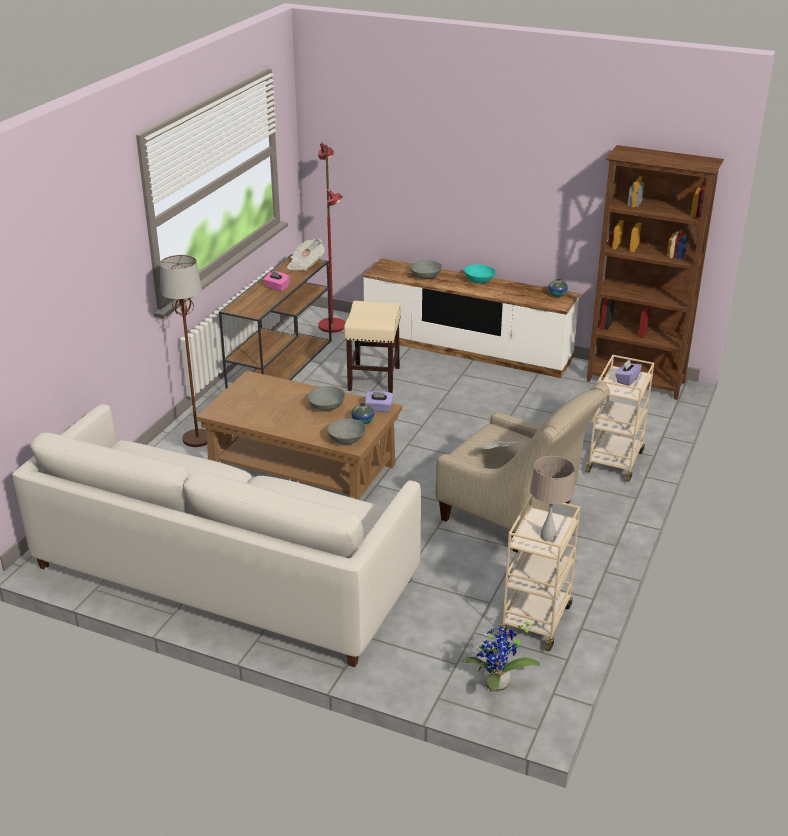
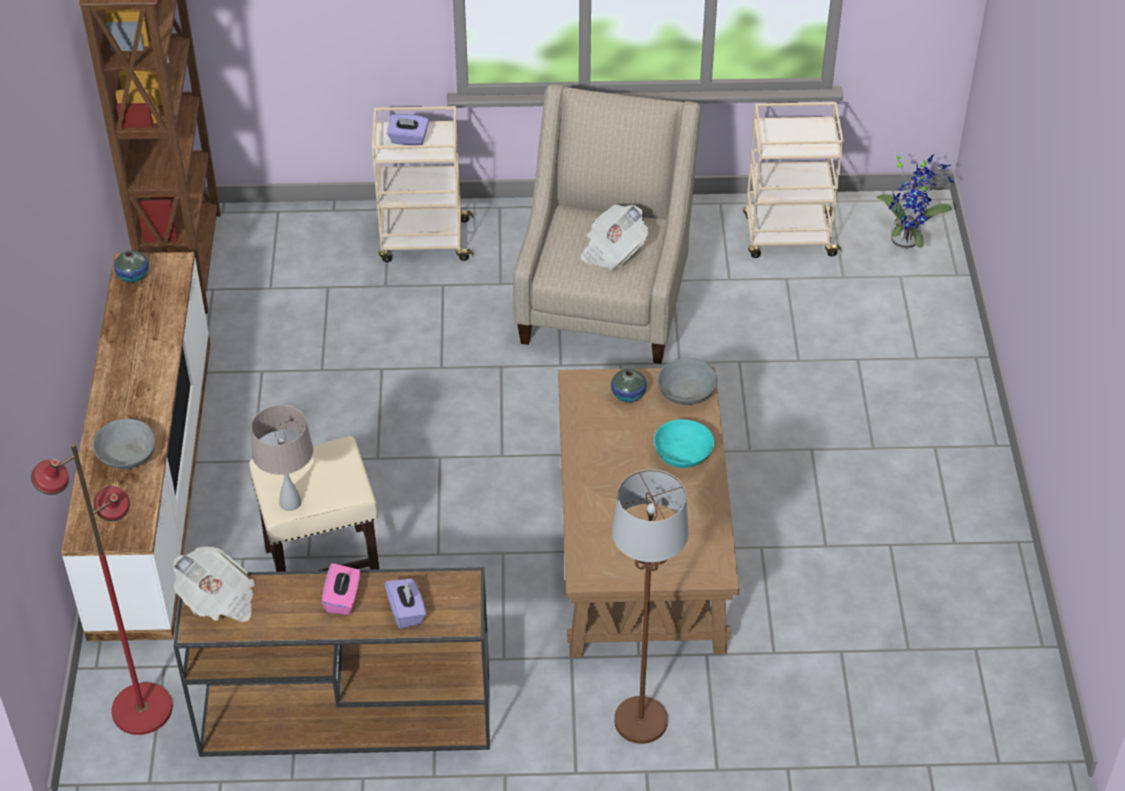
camera: 115 degrees left, 15 degrees up
(224, 573) = (914, 529): white sofa -> none
(327, 406) = (614, 448): grey bowl -> none
(379, 409) = (584, 389): purple tissue box -> purple tissue box (406, 612)
(479, 281) = (116, 382): turquoise bowl -> turquoise bowl (683, 455)
(547, 536) = (803, 132): beige table lamp -> beige table lamp (290, 503)

